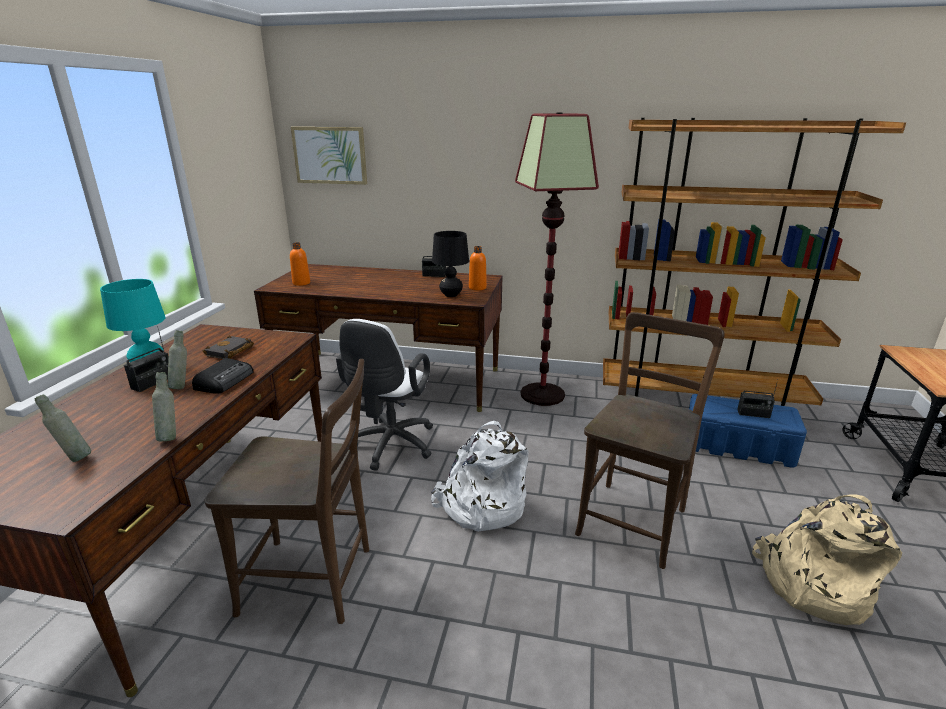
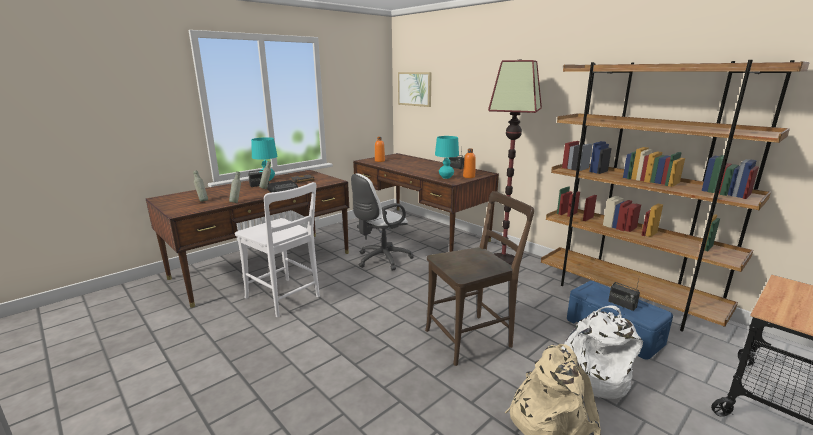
camera: 35 degrees right, 5 degrees down
(314, 581) = (285, 298): brown chair -> white chair
(451, 295) = (446, 177): black table lamp -> turquoise table lamp
(480, 505) = (392, 299): white backpack -> white backpack (590, 375)

